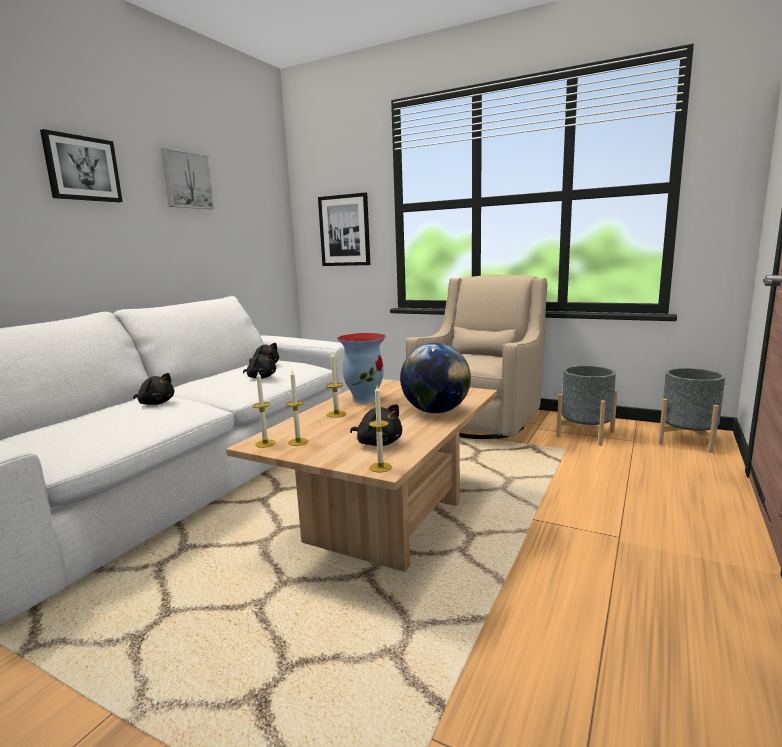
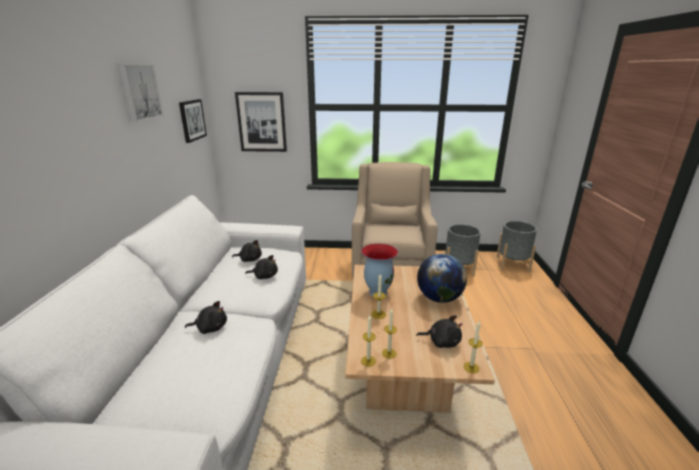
camera: 25 degrees left, 10 degrees up
(82, 168) = (62, 101): picture -> picture (192, 120)

